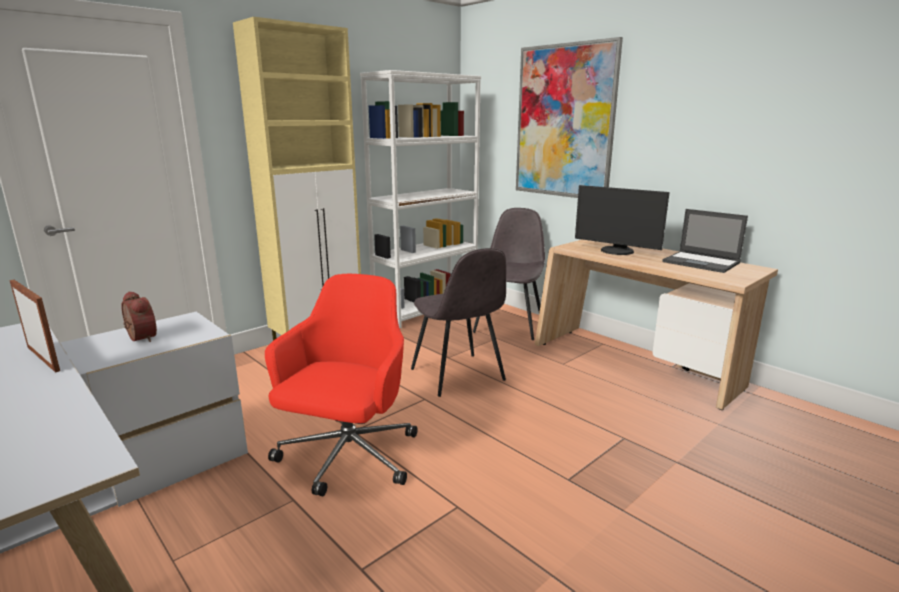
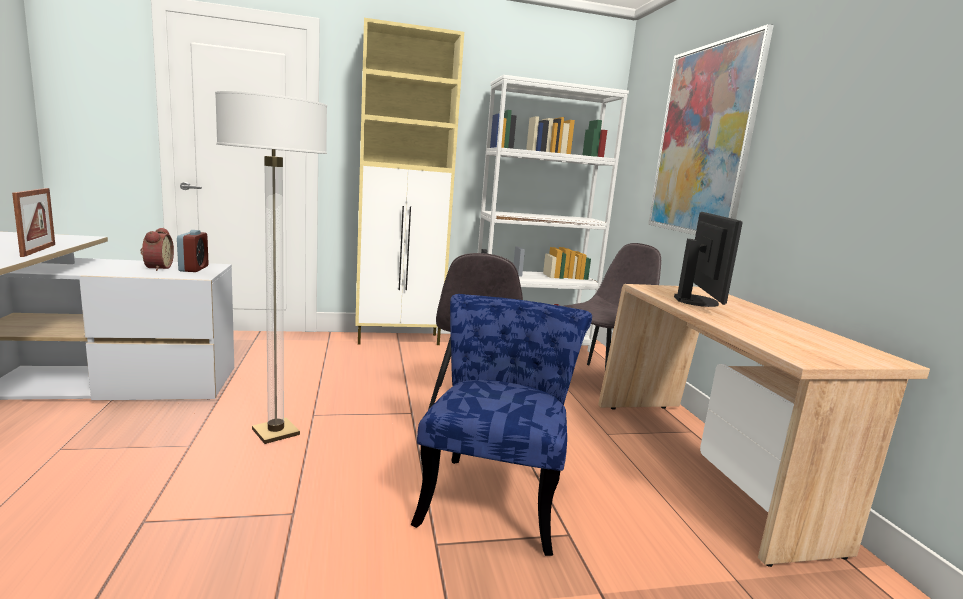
camera: 30 degrees right, 5 degrees down
(178, 328) = (193, 269): none -> alarm clock
(347, 457) = (276, 432): red office chair -> floor lamp
(556, 432) = (495, 493): none -> blue chair
(616, 251) = (698, 301): monitor -> monitor turned 150 degrees counterclockwise
(702, 262) = (800, 334): laptop -> none

